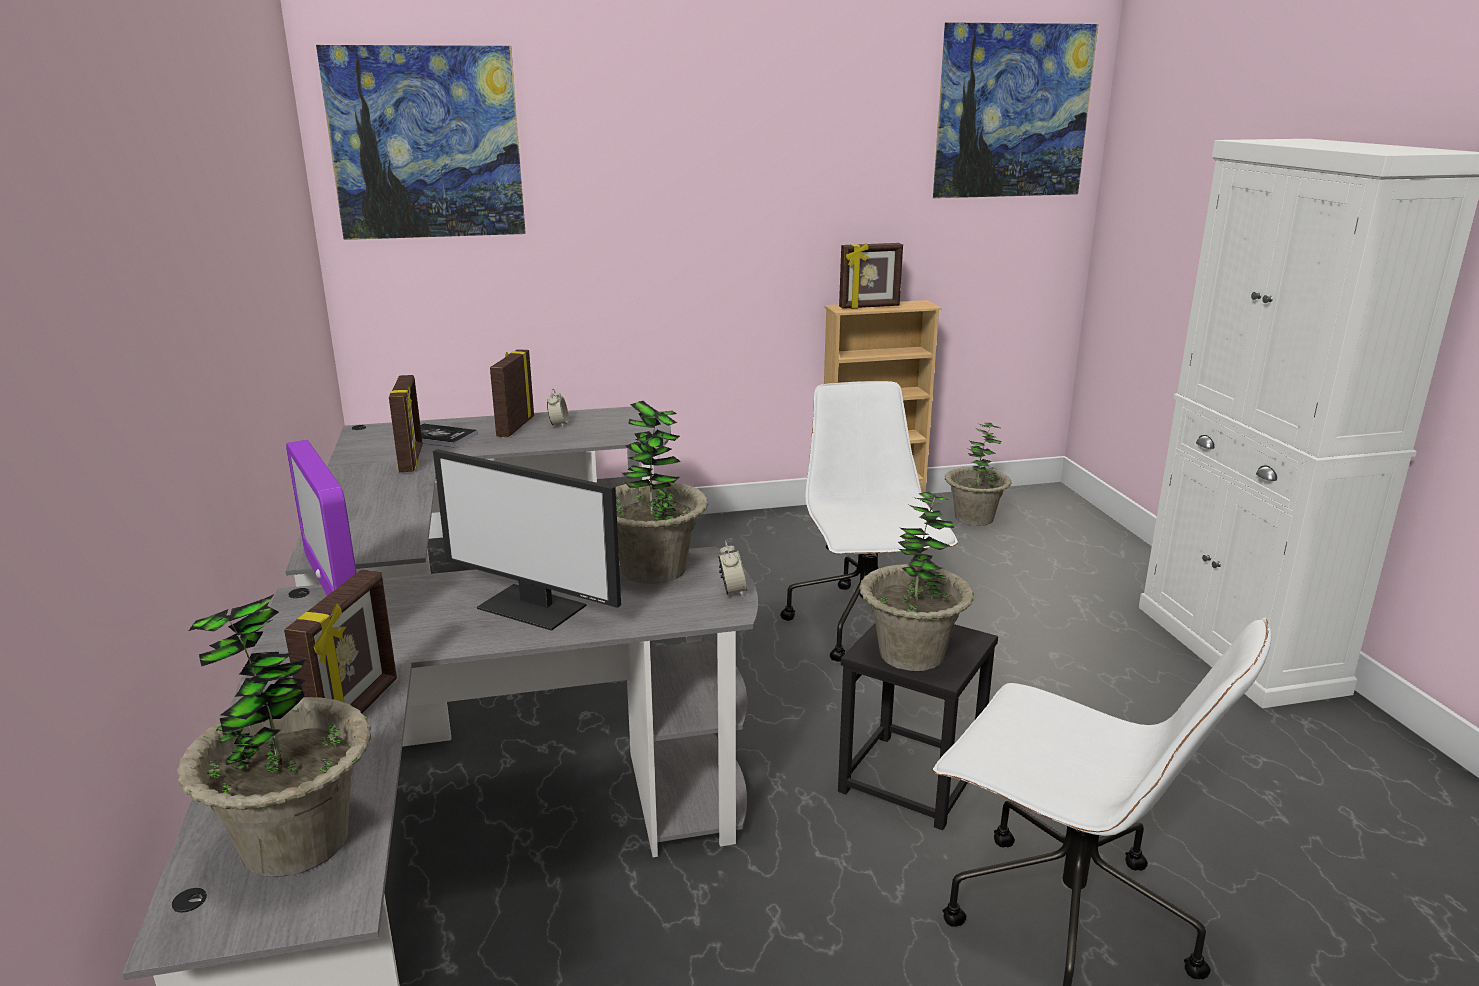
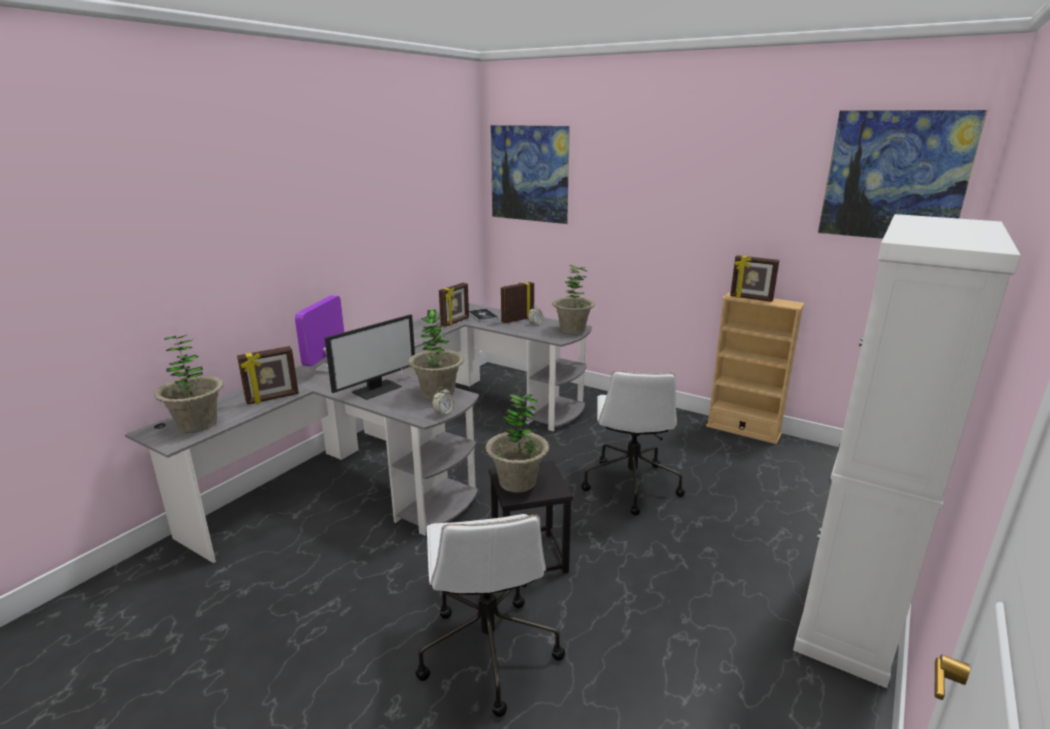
camera: 45 degrees right, 0 degrees up
(534, 606) = (376, 389): monitor -> monitor turned 120 degrees counterclockwise
(866, 625) = (630, 484): white office chair -> white office chair turned 150 degrees clockwise
(974, 518) = (800, 461): potted plant -> potted plant (572, 330)

